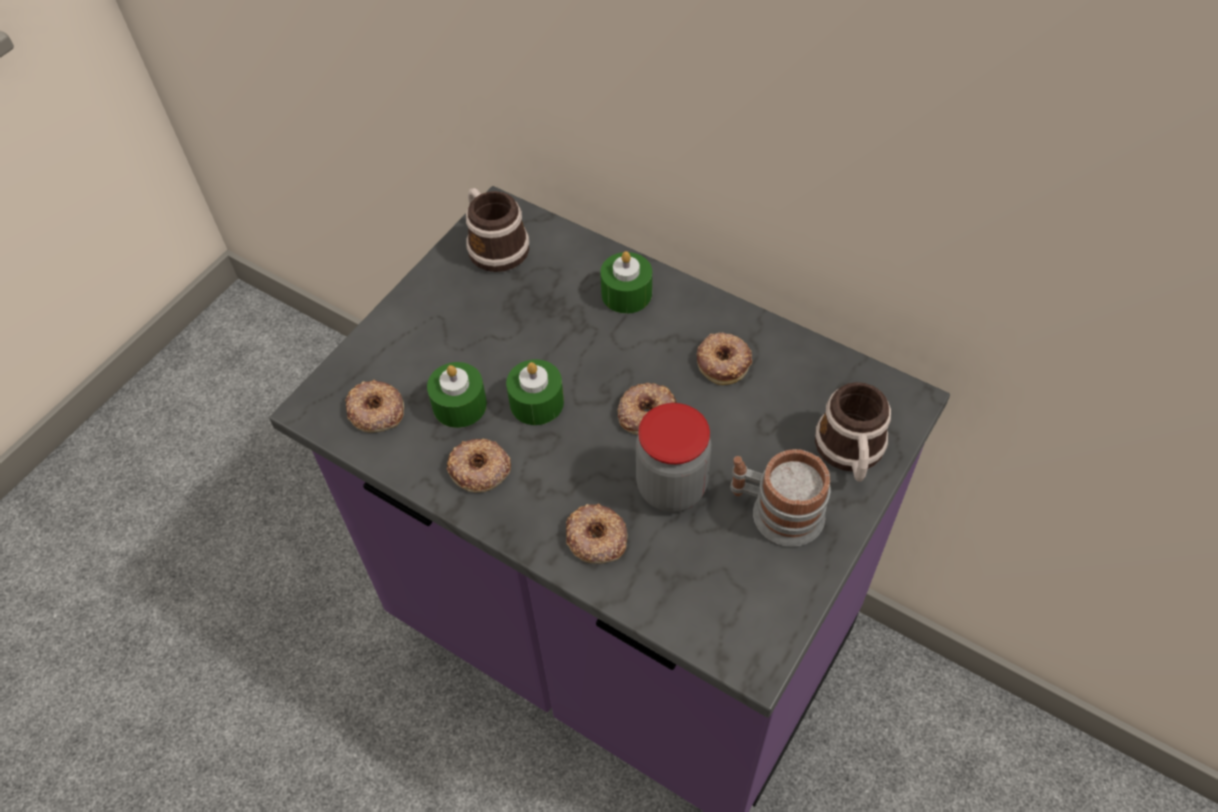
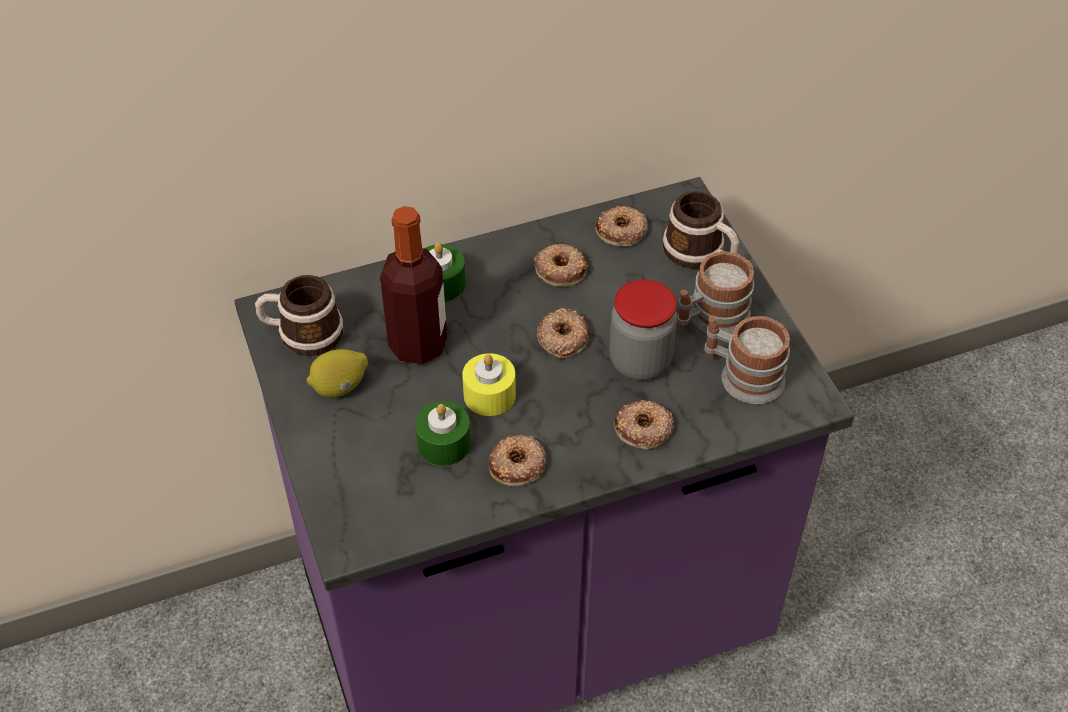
camera: 55 degrees left, 5 degrees down
(375, 411) = (394, 501): donut -> donut (622, 231)
(460, 302) = (340, 387): none -> lemon
(536, 402) = (489, 395): green candle -> yellow candle
(547, 322) = (418, 345): none -> bottle
(730, 579) = (742, 375): none -> mug

